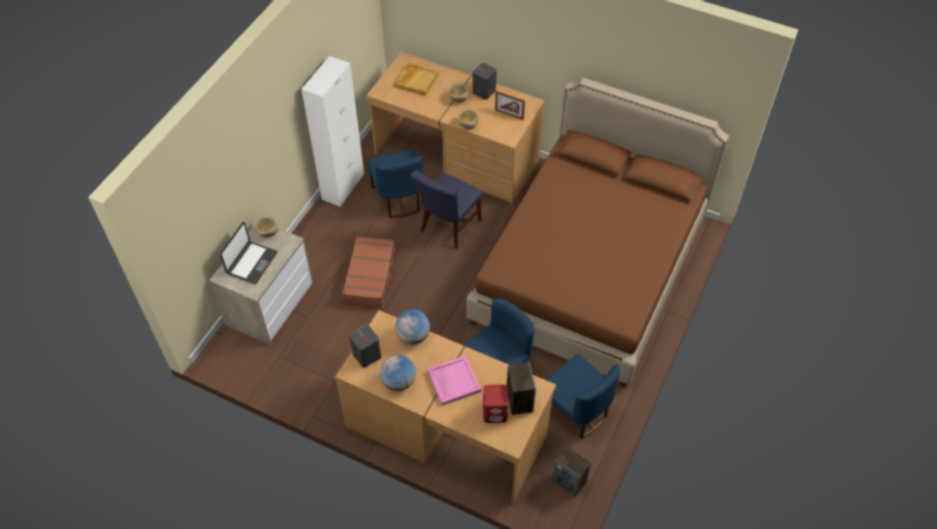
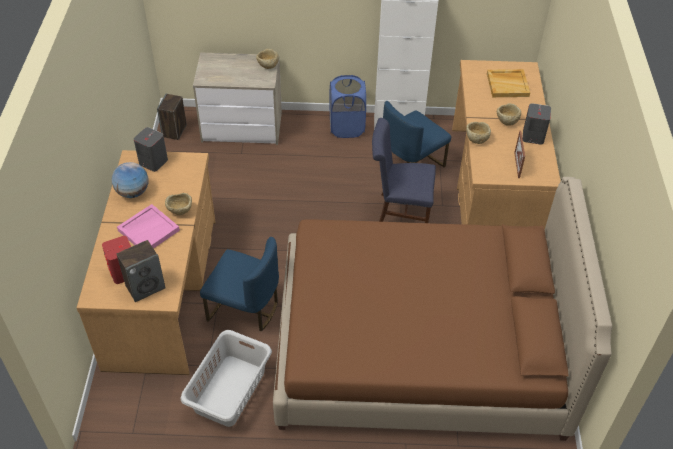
camera: 65 degrees right, 5 degrees down
(251, 263) = (230, 68): laptop -> none
(324, 224) = (346, 127): none -> blue laundry basket
(370, 277) = (306, 178): brown suitcase -> none
(413, 336) = (188, 185): globe -> none
(443, 351) = (180, 211): none -> beige bowl
(569, 481) = (142, 412): speaker -> speaker (174, 131)
(574, 411) = (229, 390): blue chair -> grey laundry basket

